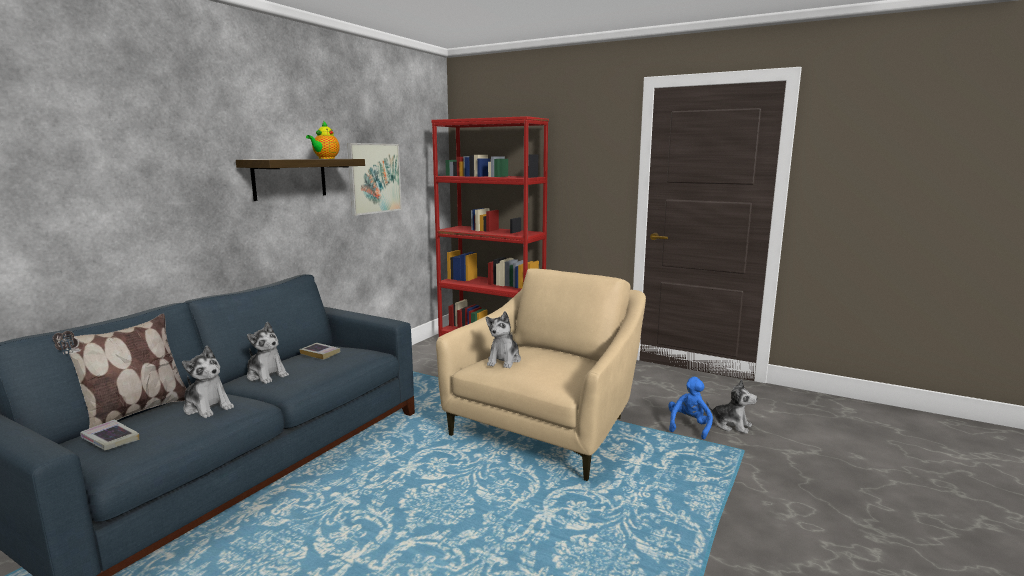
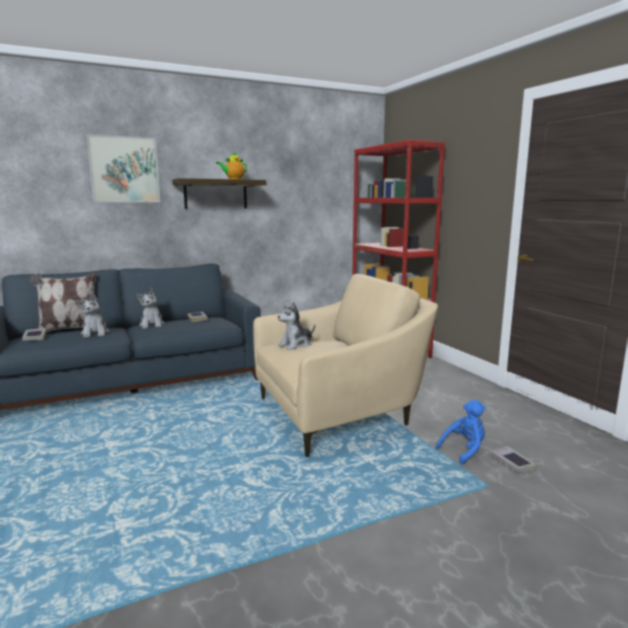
camera: 35 degrees right, 0 degrees up
(374, 178) = (295, 197): picture -> picture (124, 169)
(731, 425) = (512, 462): plush toy -> book

